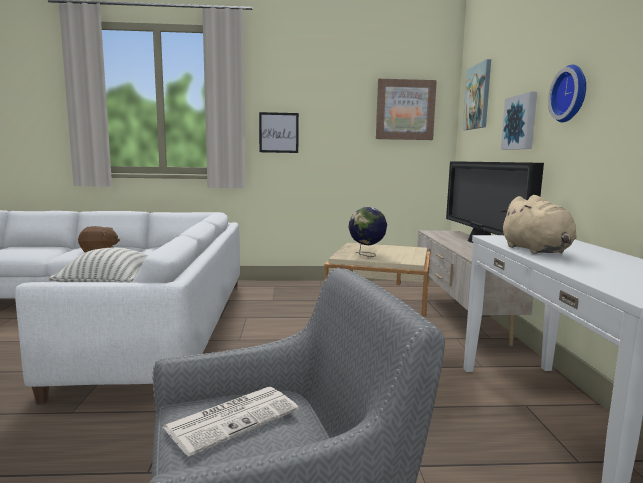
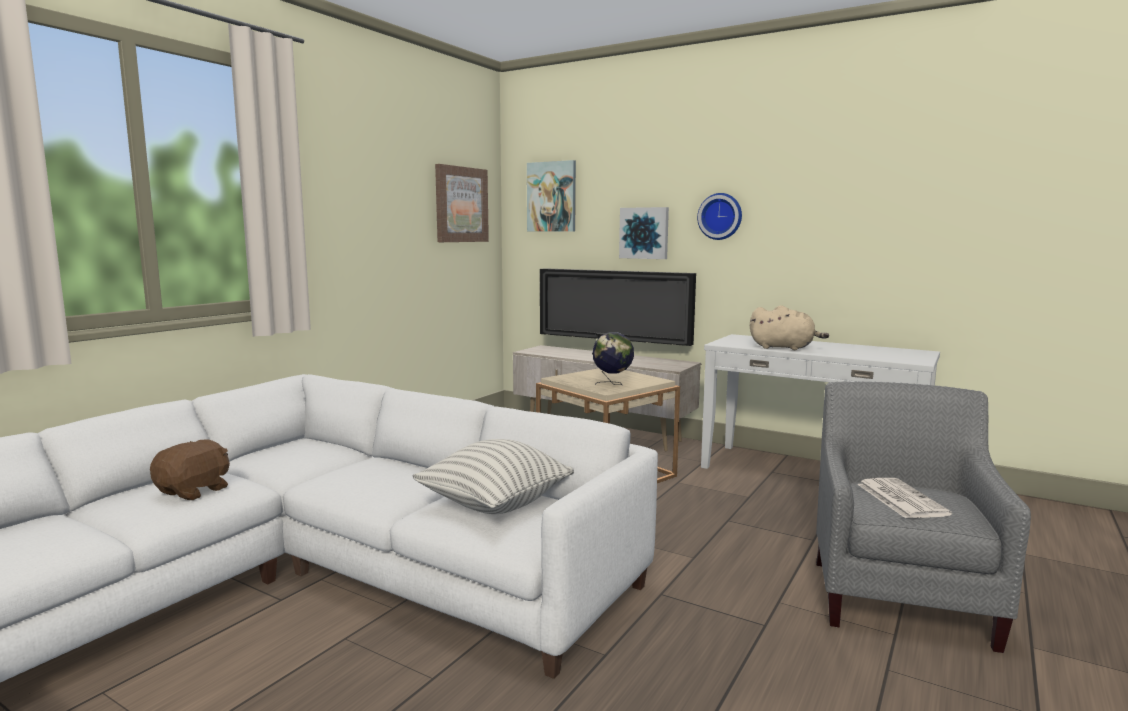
camera: 55 degrees left, 0 degrees up
(278, 132) = (333, 237): picture -> none

